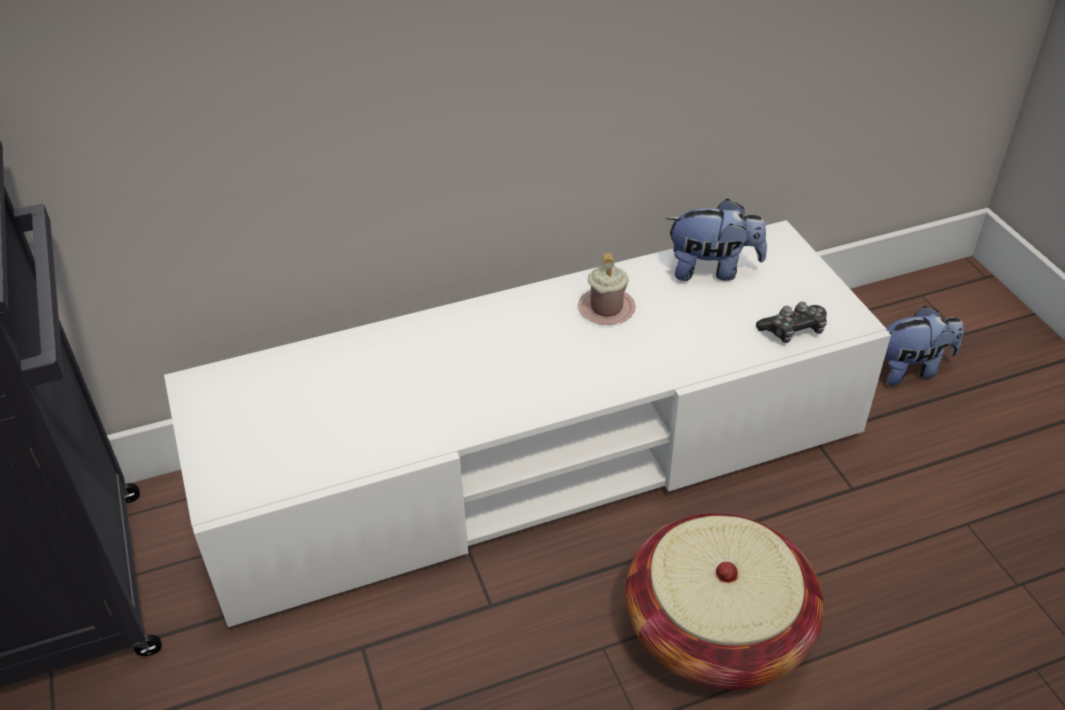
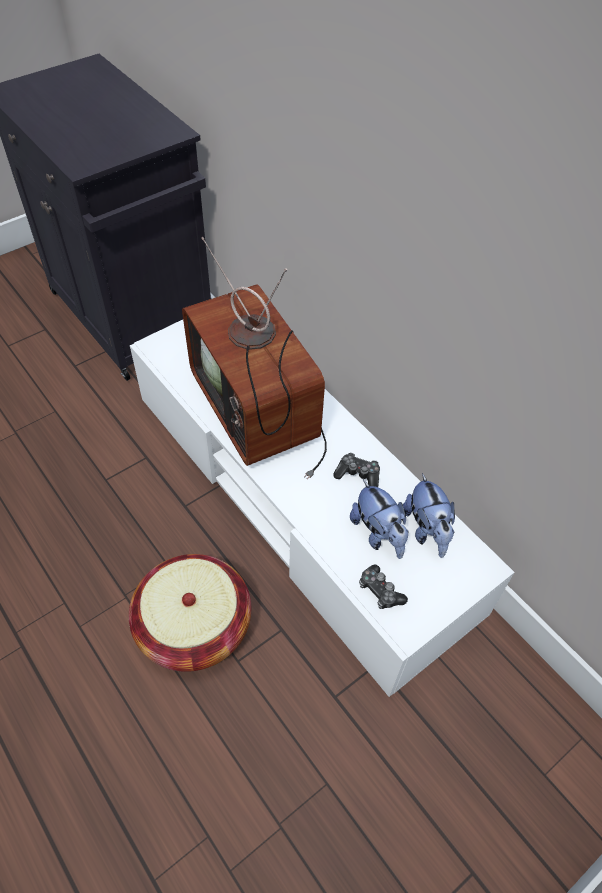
camera: 70 degrees right, 10 degrees up
(447, 383) = (261, 412): none -> television
(606, 309) = (358, 475): pink mug -> game controller
(910, 369) = (480, 732): plush toy -> plush toy (378, 534)

